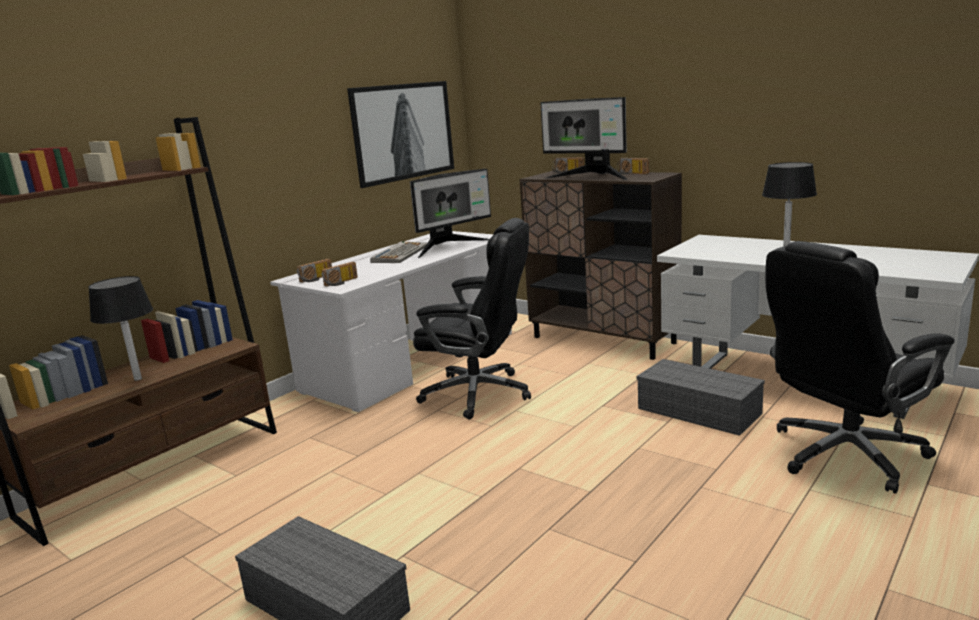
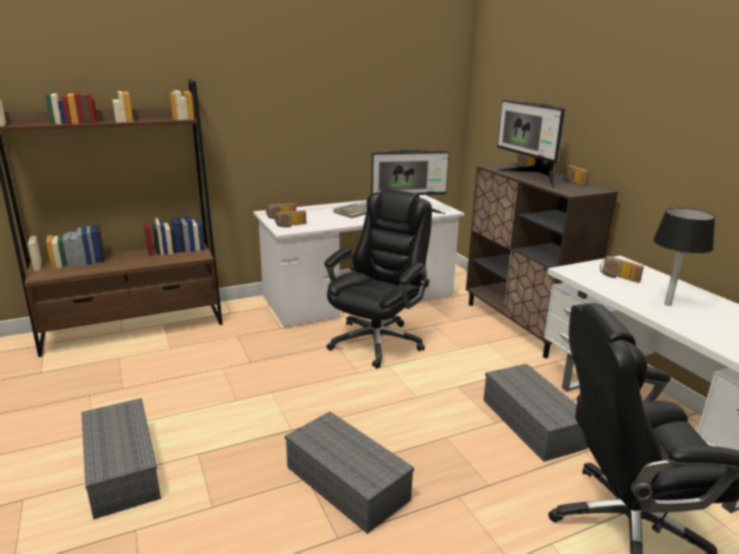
camera: 25 degrees right, 5 degrees up
(137, 379) = (121, 264): black table lamp -> none
(404, 132) = (400, 107): picture -> none
(479, 394) = (377, 341): black office chair -> black office chair turned 105 degrees counterclockwise
(594, 516) = (349, 483): none -> grey storage box
(721, 248) = (617, 277): none -> radio

